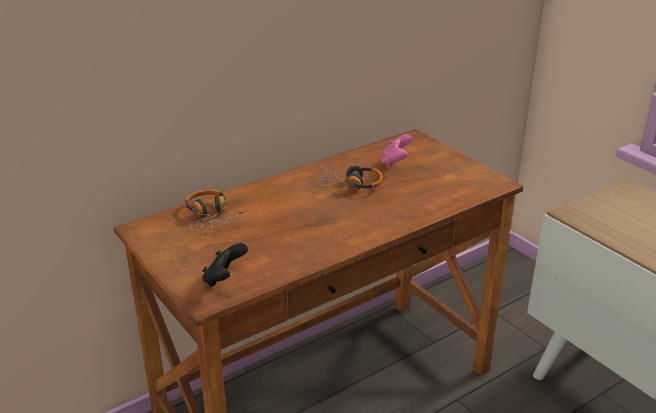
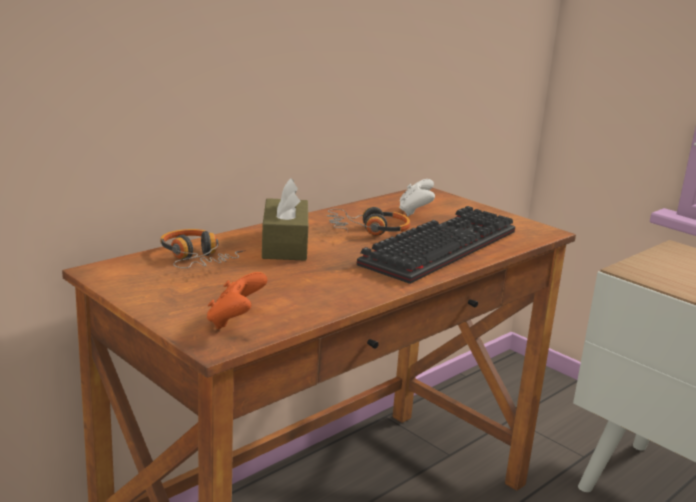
camera: 10 degrees left, 10 degrees down
(224, 279) = (235, 321): black game controller -> orange game controller
(280, 201) = (285, 245): none -> brown tissue box
(395, 162) = (415, 212): pink game controller -> white game controller
(402, 201) = (439, 246): none -> keyboard

